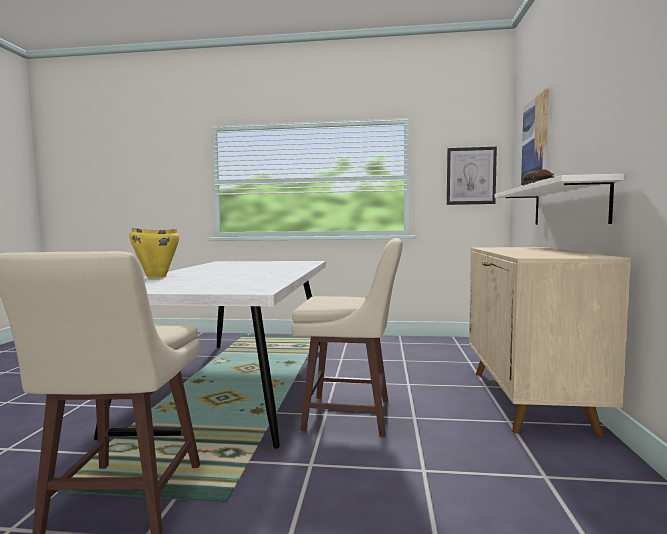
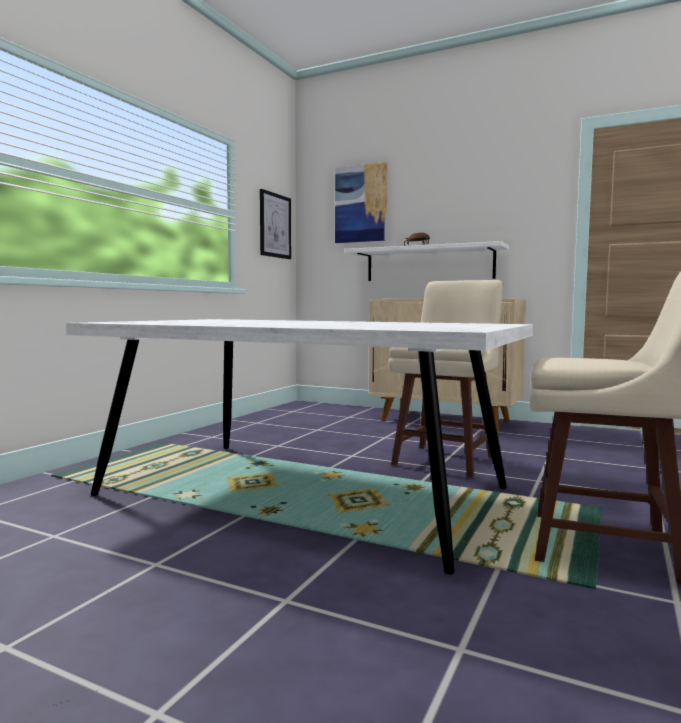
camera: 70 degrees left, 0 degrees up
(156, 276) = (315, 326): yellow cooking pot -> none

